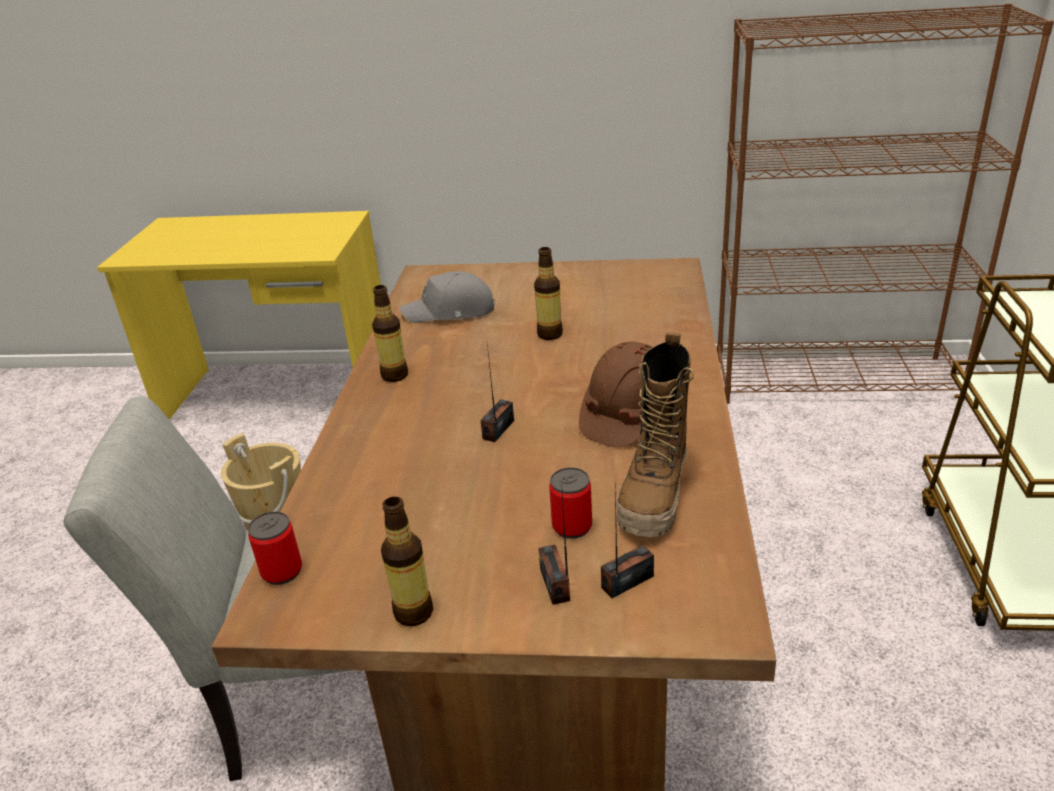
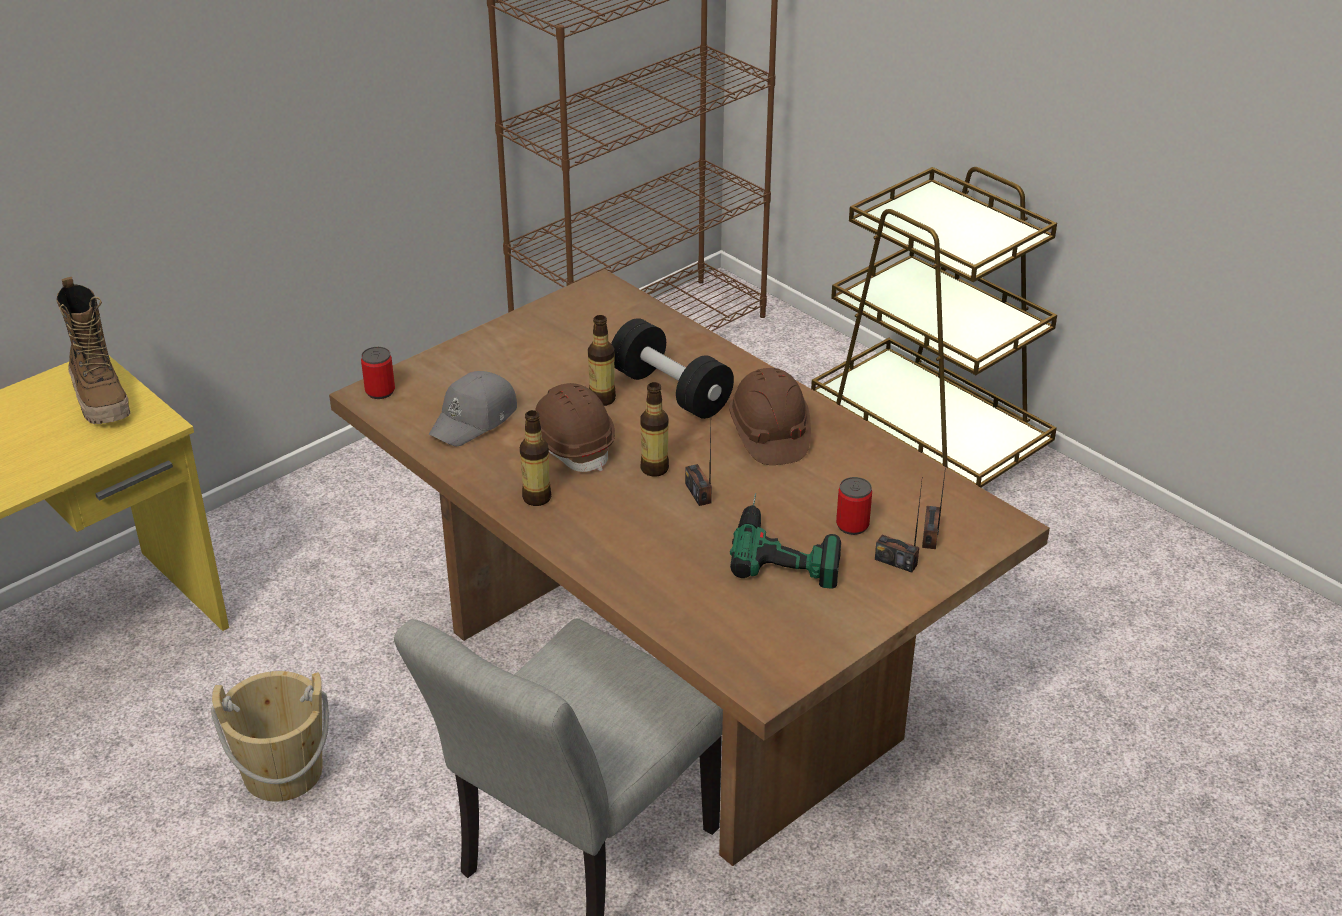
camera: 50 degrees left, 5 degrees up
(282, 571) = (726, 662): can -> can (380, 391)
(413, 612) = (847, 627): bottle -> bottle (654, 469)
(475, 354) = (570, 445): none -> brown hard hat
(492, 508) = (787, 544): none -> power drill
(606, 350) = (671, 391): none -> black dumbbell
(655, 496) = (869, 479): boot -> boot (101, 400)

